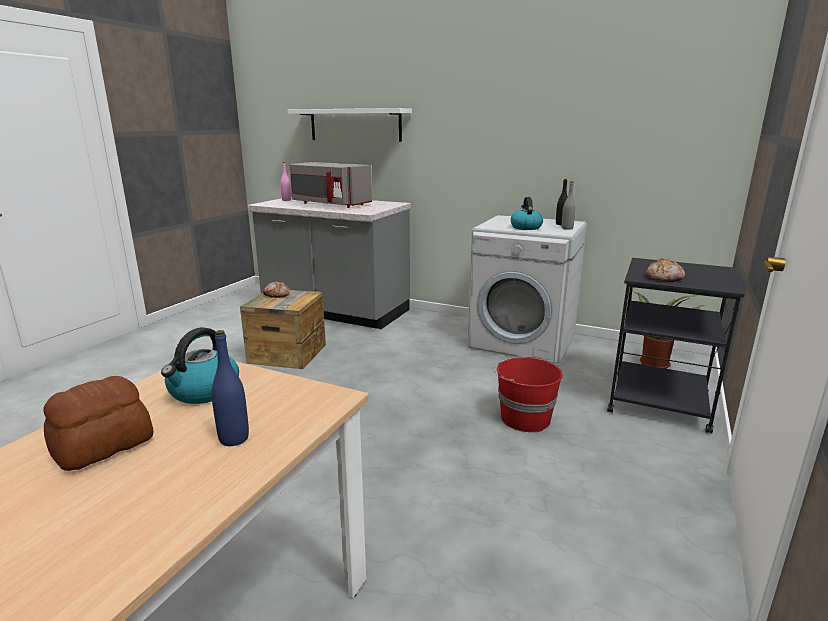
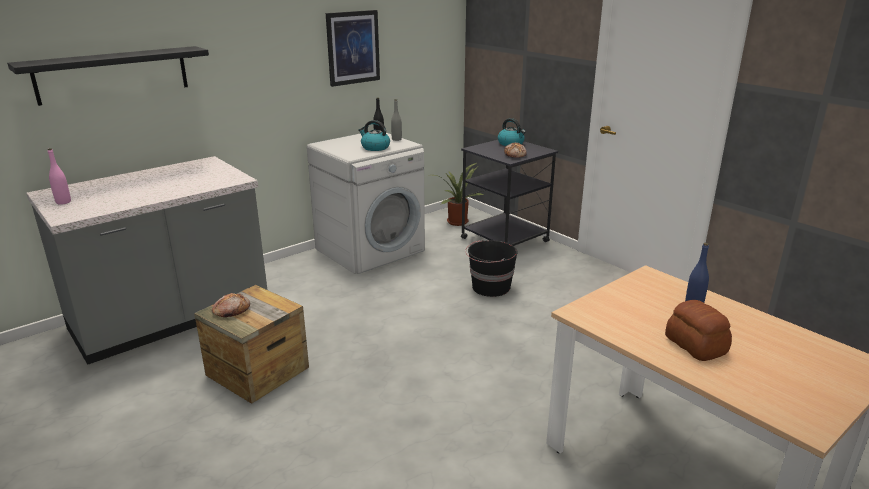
camera: 65 degrees left, 5 degrees up
(204, 391) = (627, 312): kettle -> kettle (511, 143)
(329, 204) = (150, 186): grey microwave -> none
(355, 125) = (113, 74): white shelf -> black shelf
(524, 418) = (490, 287): red bucket -> black bucket
(566, 124) = (353, 47): none -> picture

